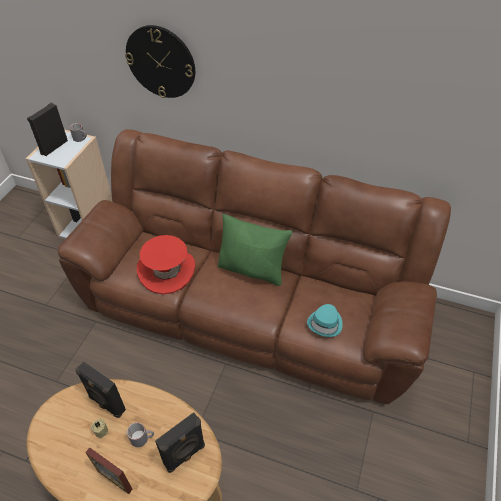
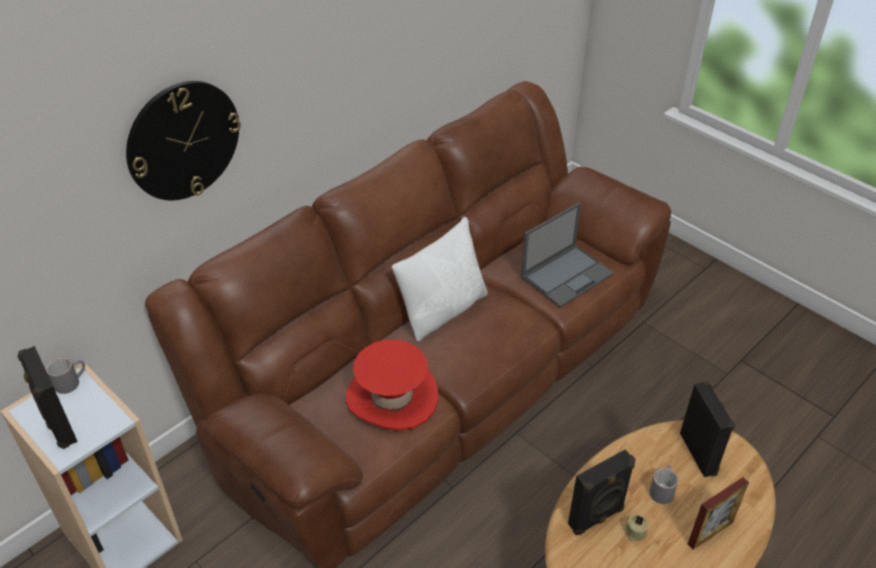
camera: 65 degrees left, 5 degrees down
(252, 269) = (443, 310): green pillow -> white pillow
(325, 323) = (567, 275): turquoise hat -> laptop

